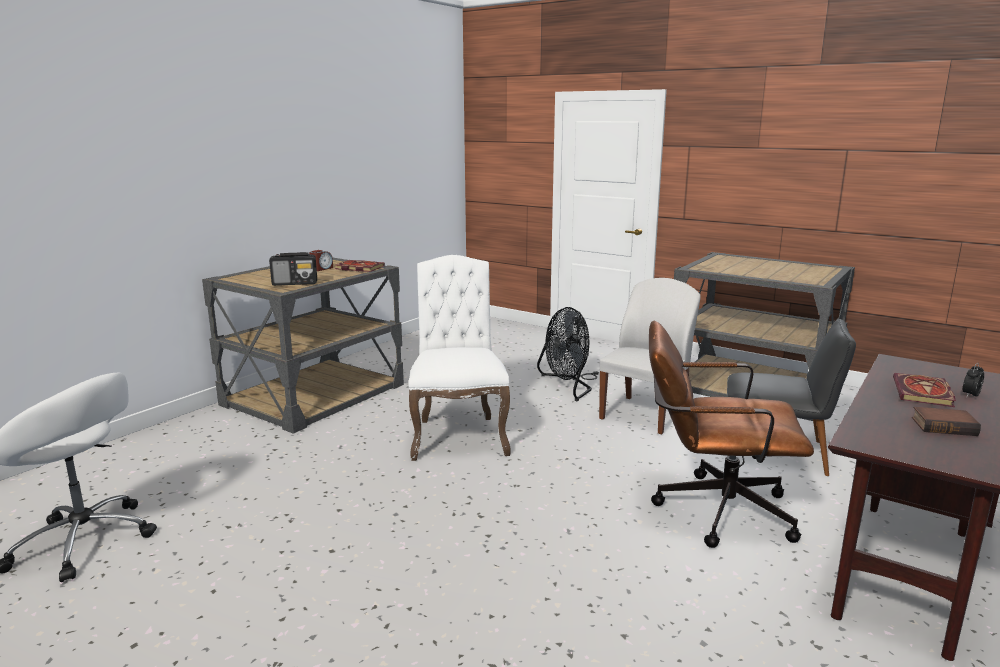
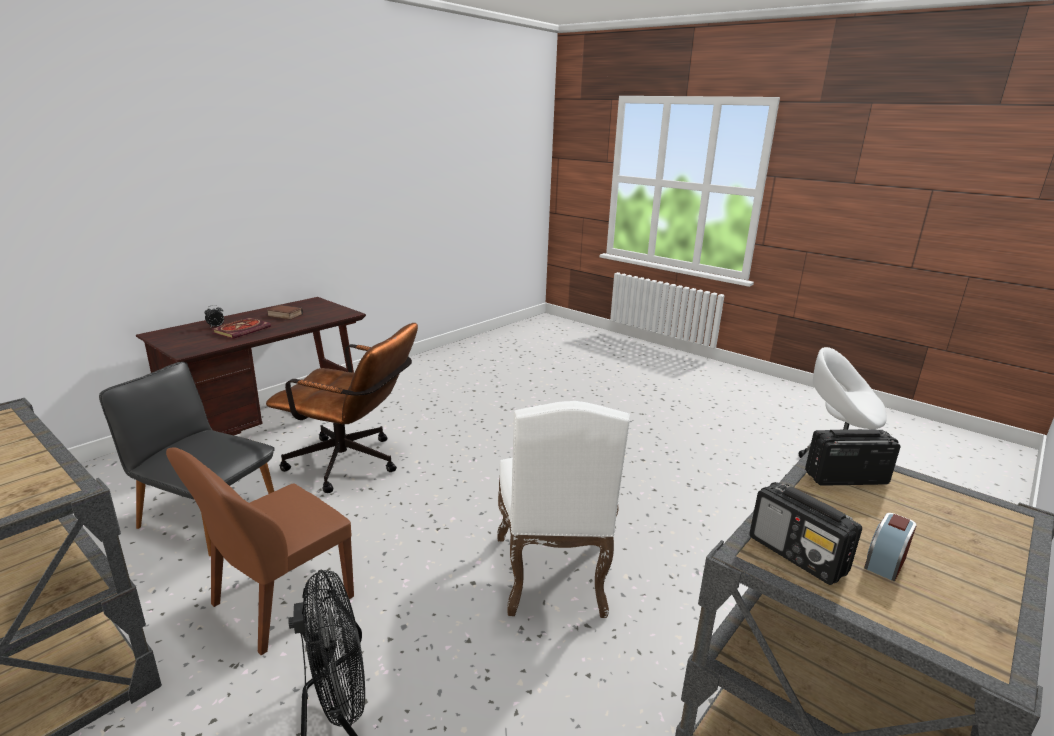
camera: 175 degrees left, 5 degrees up
(358, 268) = (797, 555): book -> radio
(645, 414) = (279, 603): white chair -> brown chair

